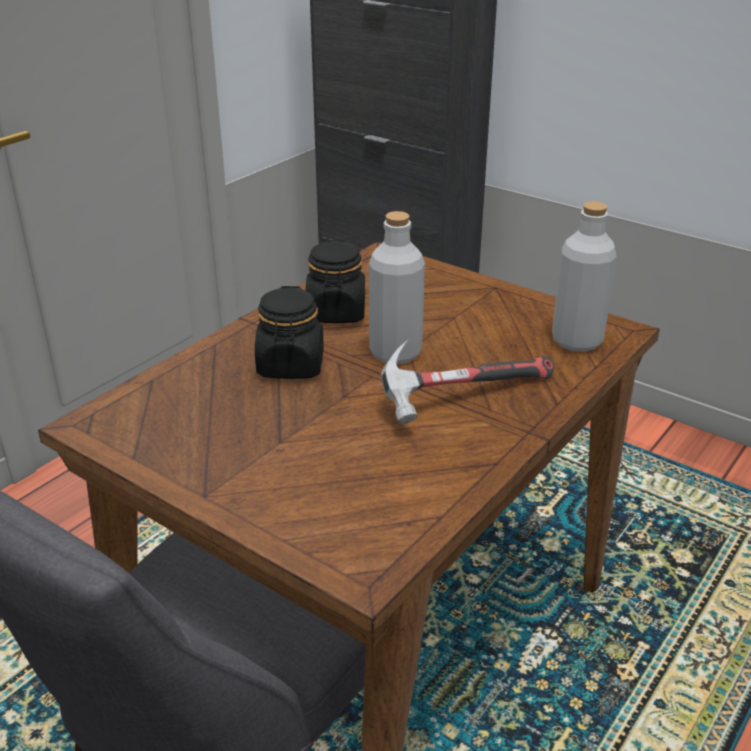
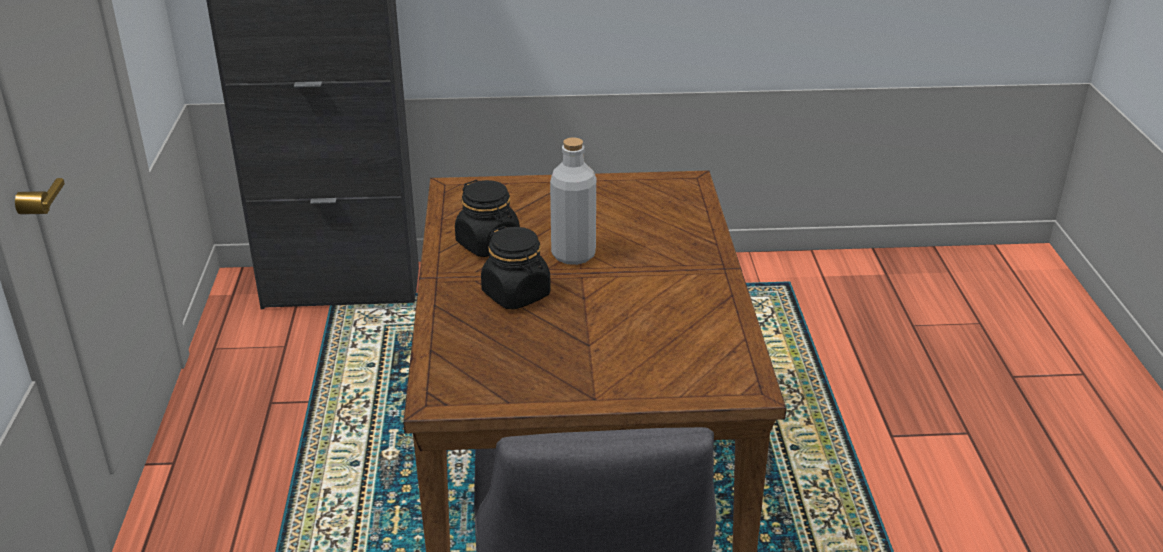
camera: 40 degrees left, 0 degrees up
(463, 397) = (658, 265): hammer -> none
(576, 341) = (674, 198): grey bottle -> none

